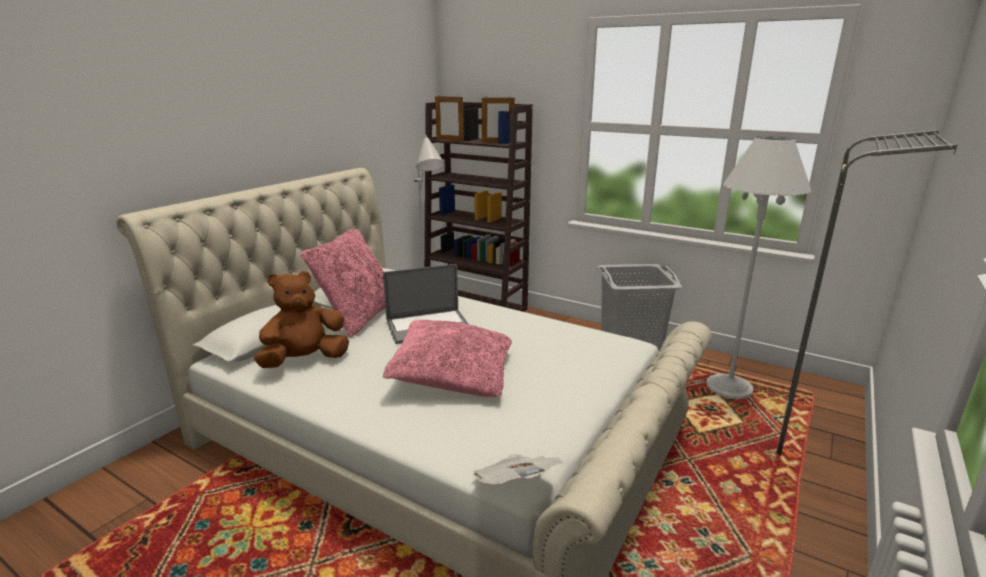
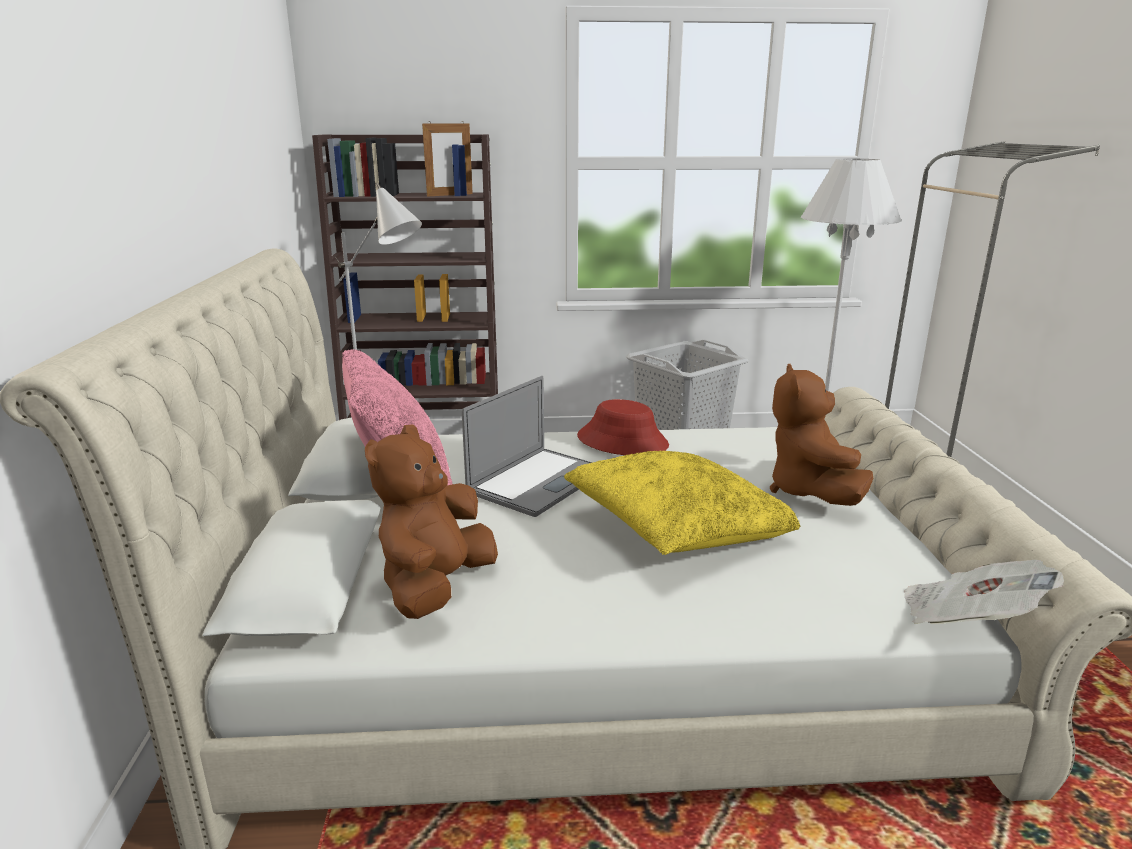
camera: 35 degrees left, 0 degrees up
(450, 140) = (364, 196): picture frame -> none
(453, 373) = (678, 527): pink pillow -> yellow pillow
(511, 318) = (622, 441): none -> red hat
(569, 382) = (810, 491): none -> brown plush toy

